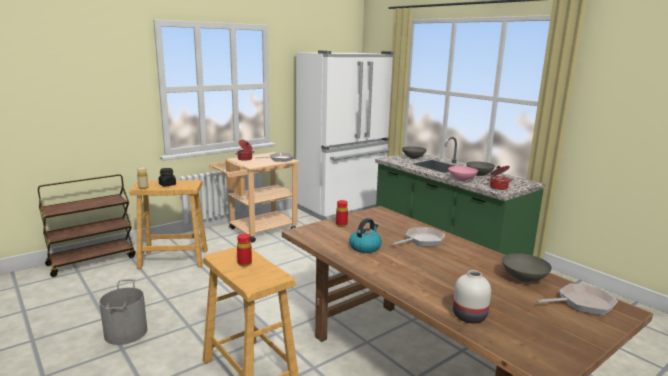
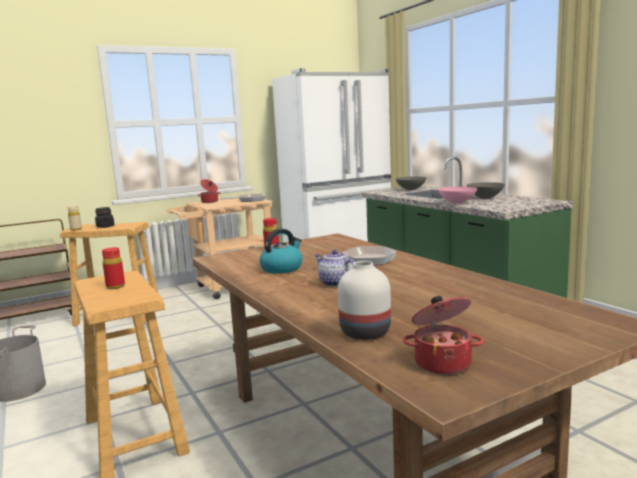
camera: 10 degrees right, 5 degrees down
(416, 265) = (335, 283): none -> teapot
(498, 187) = (502, 206): cooking pot -> cooking pot (442, 363)
(524, 279) = (481, 294): grey bowl -> none
(582, 303) = (556, 318): frying pan -> none

